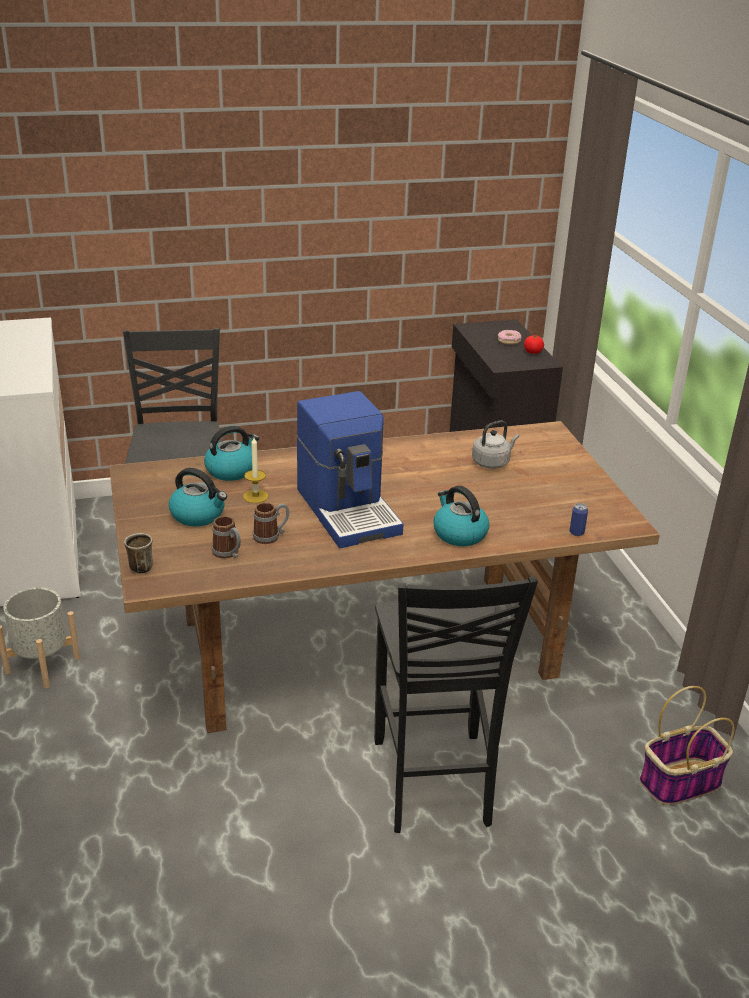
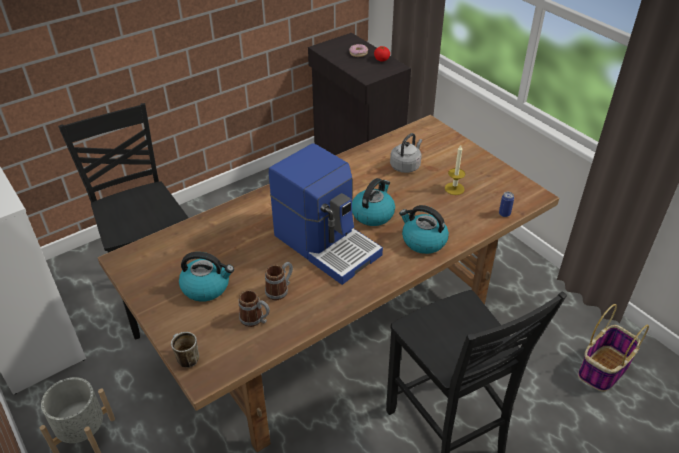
camera: 20 degrees left, 10 degrees up
(231, 470) = (208, 231): kettle -> kettle (373, 214)
(255, 496) = (244, 252): candle -> candle (454, 188)

